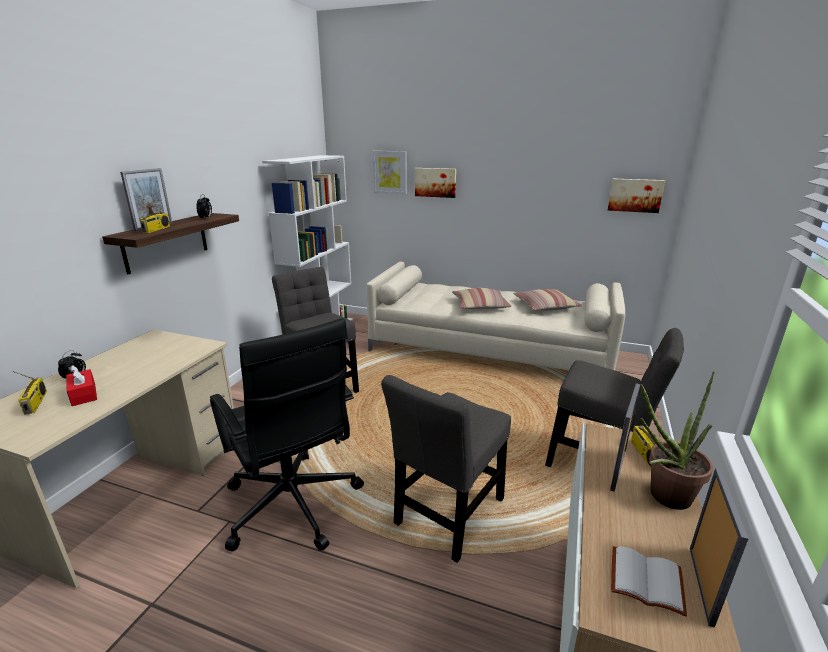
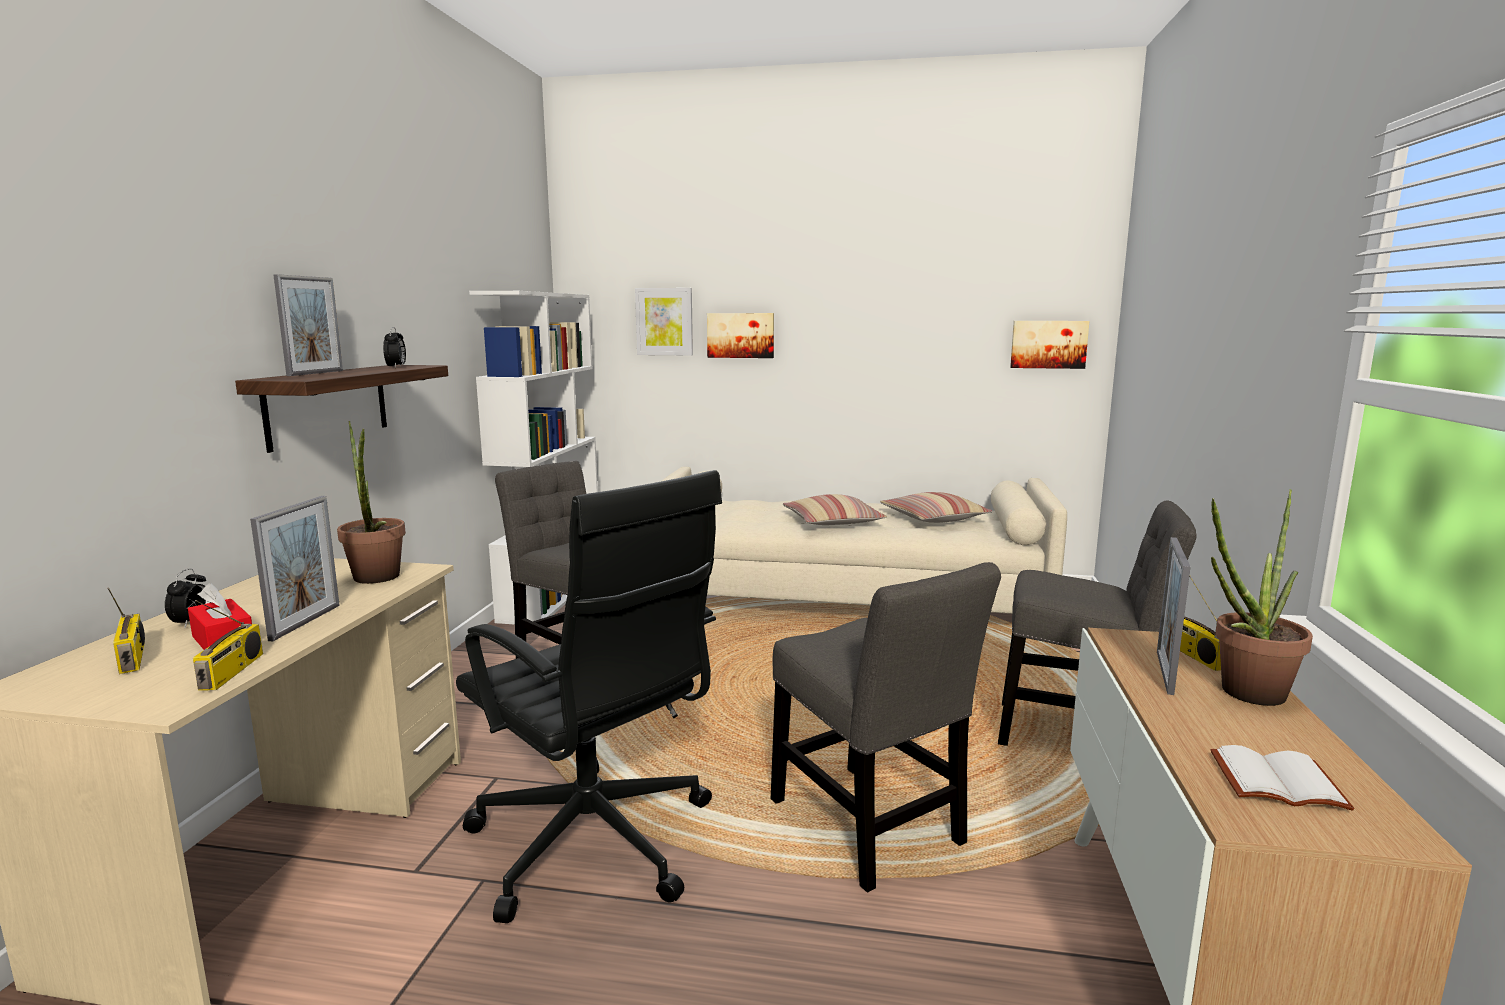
camera: 10 degrees left, 10 degrees down
(156, 229) = (327, 375): radio -> radio (232, 672)
(182, 351) = (377, 579): none -> potted plant
(447, 516) = (870, 828): grey chair -> grey chair turned 60 degrees counterclockwise
(701, 584) = (1351, 777): picture frame -> picture frame (306, 622)

